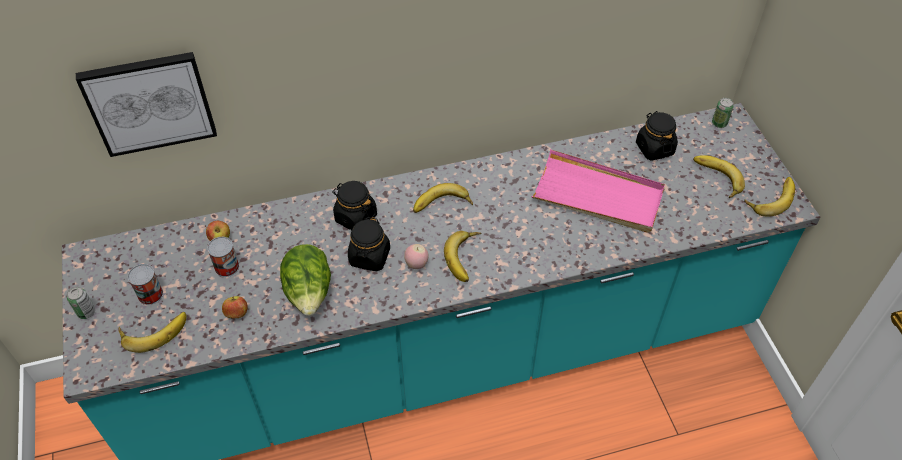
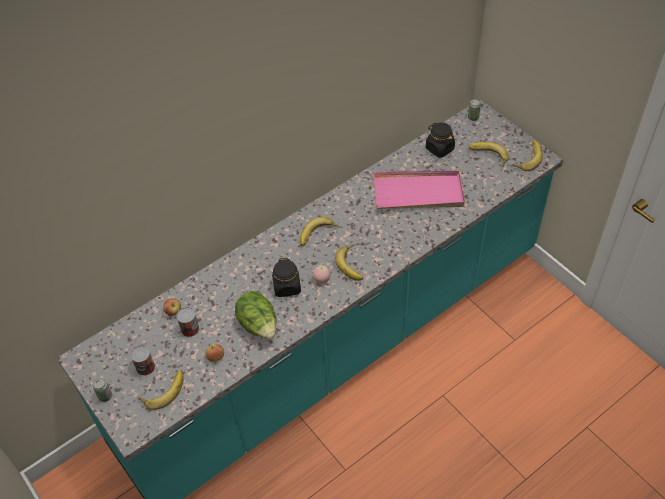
camera: 20 degrees left, 0 degrees up
(149, 103) = (112, 228): picture -> none
(355, 217) = (262, 263): black jar -> none

